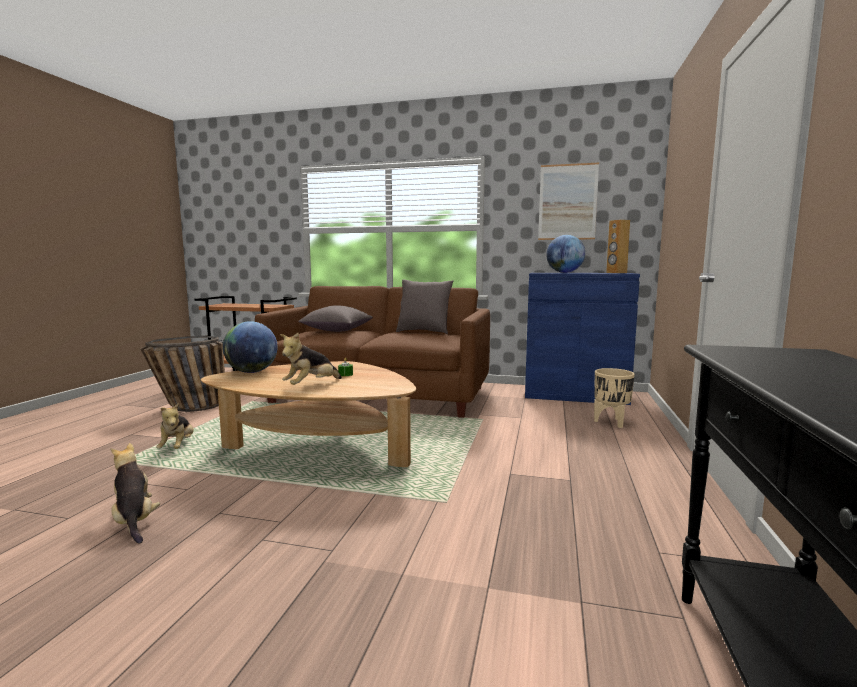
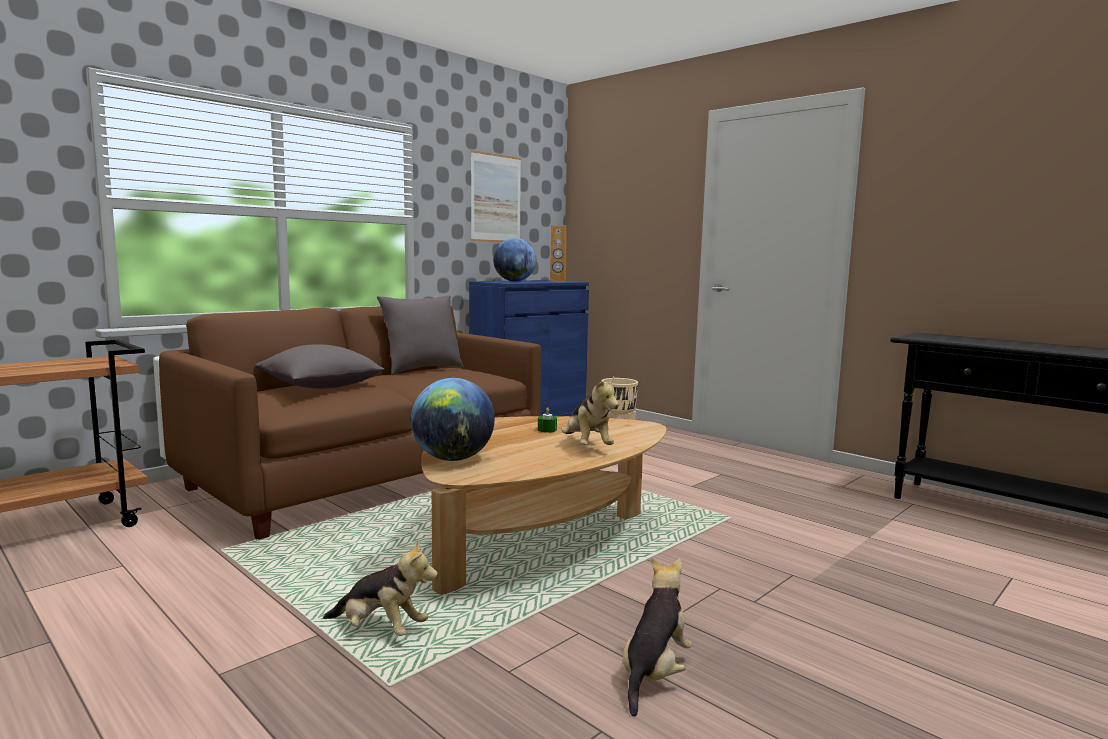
camera: 60 degrees left, 0 degrees up
(134, 520) = (654, 673): plush toy -> plush toy turned 120 degrees clockwise
(187, 408) = (137, 608): basket -> none

